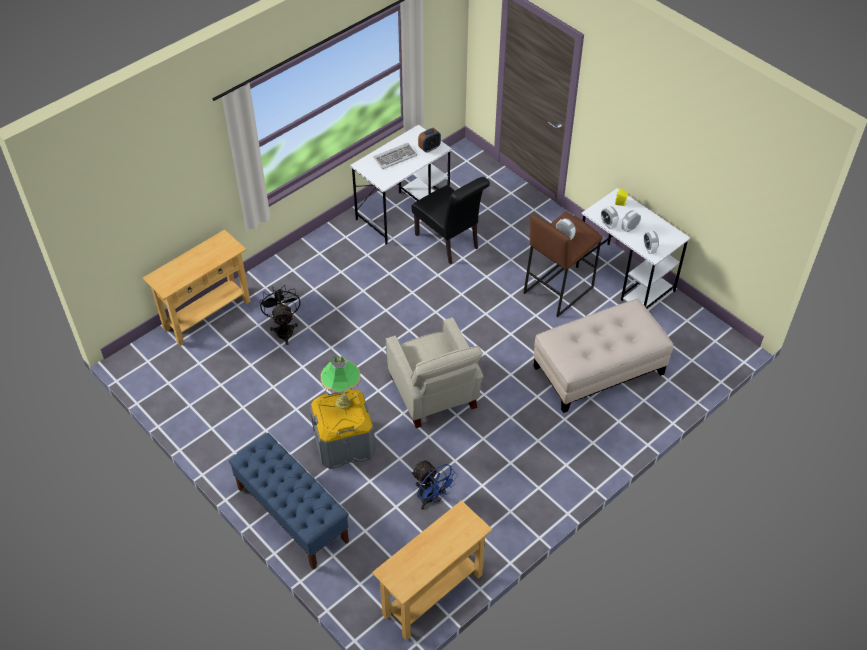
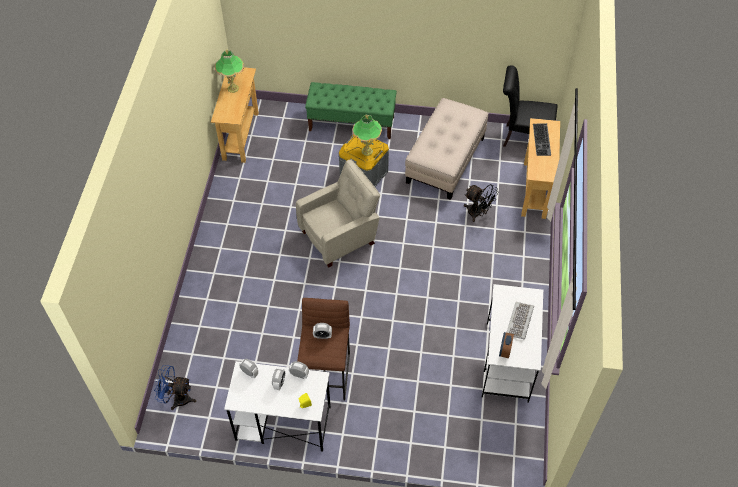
camera: 140 degrees right, 5 degrees up
(183, 271) = (542, 140): none -> keyboard
(292, 515) = (352, 123): blue bench -> green bench
(426, 560) = (233, 88): none -> table lamp
(431, 498) = (284, 178): blue fan -> blue fan (177, 398)
(434, 394) = (340, 236): beige armchair -> beige armchair turned 120 degrees clockwise
(449, 243) = (443, 358): black chair -> black chair (523, 138)
(598, 370) = (246, 327): beige ottoman -> beige ottoman (445, 160)

